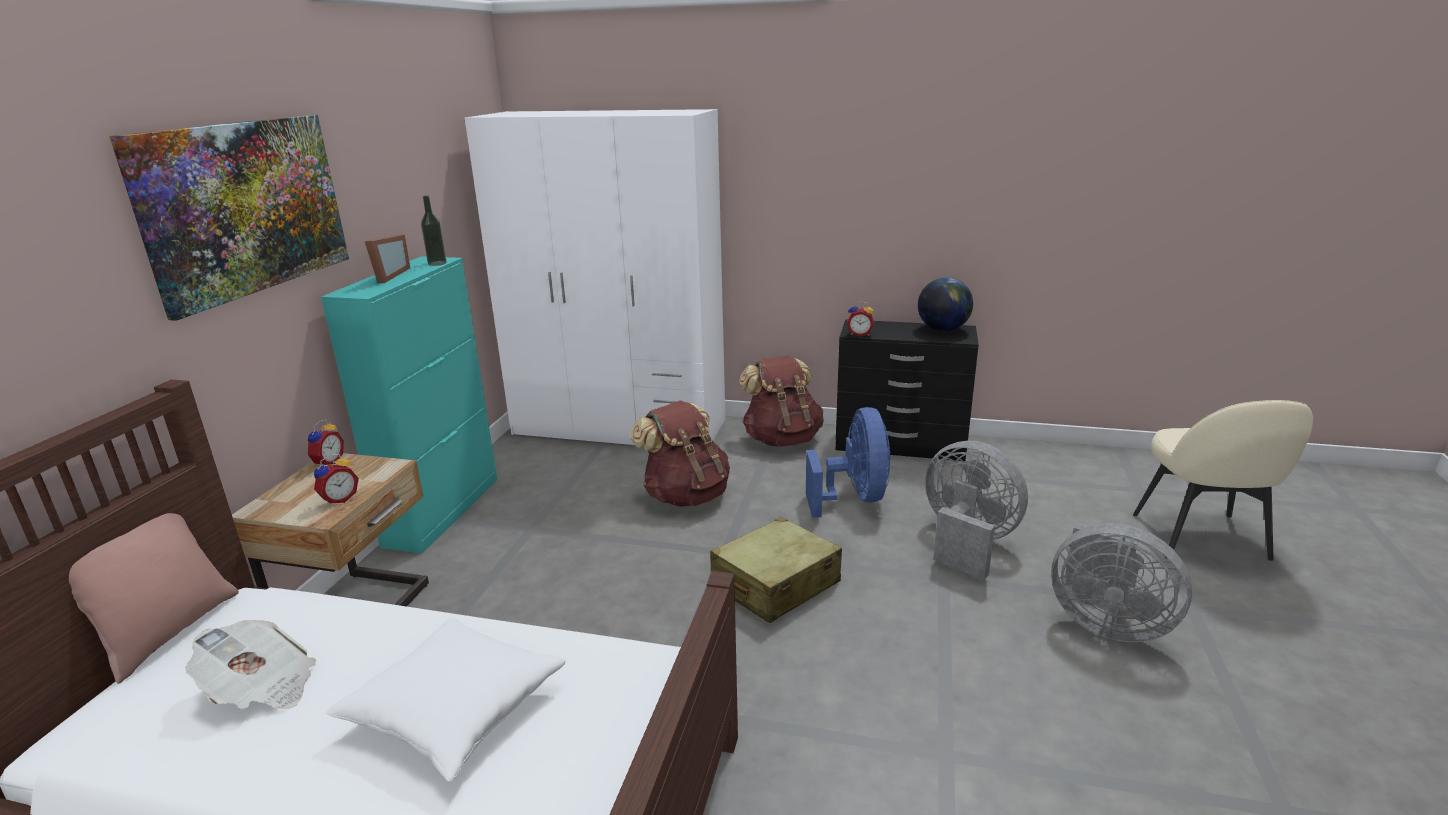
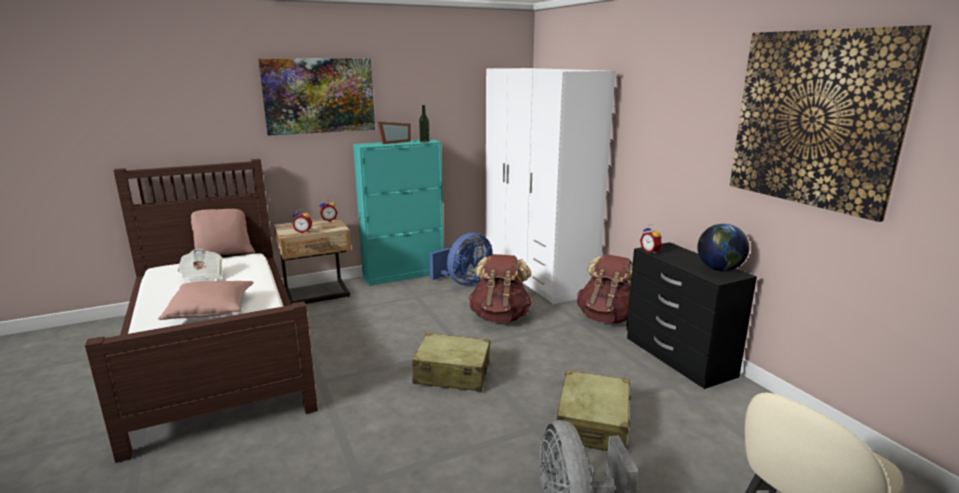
camera: 50 degrees right, 5 degrees down
(455, 710) = (211, 310): white pillow -> pink pillow
(854, 498) = (579, 365): blue fan -> blue fan (464, 282)
(966, 542) = (592, 423): grey fan -> beige suitcase
(1024, 149) = (815, 119): none -> picture

